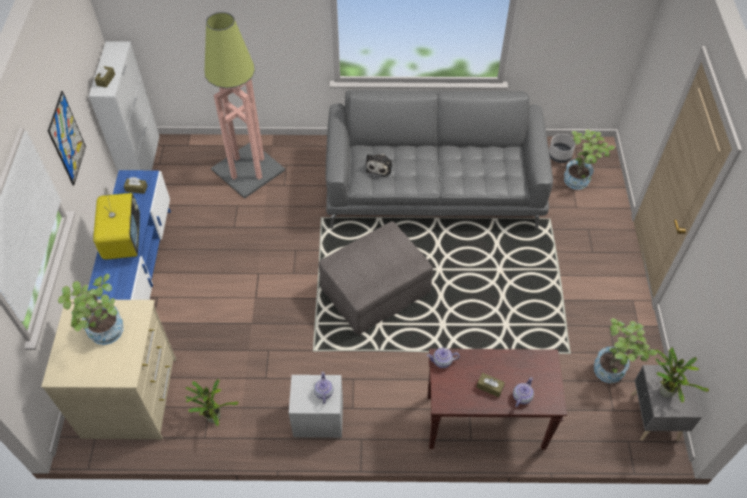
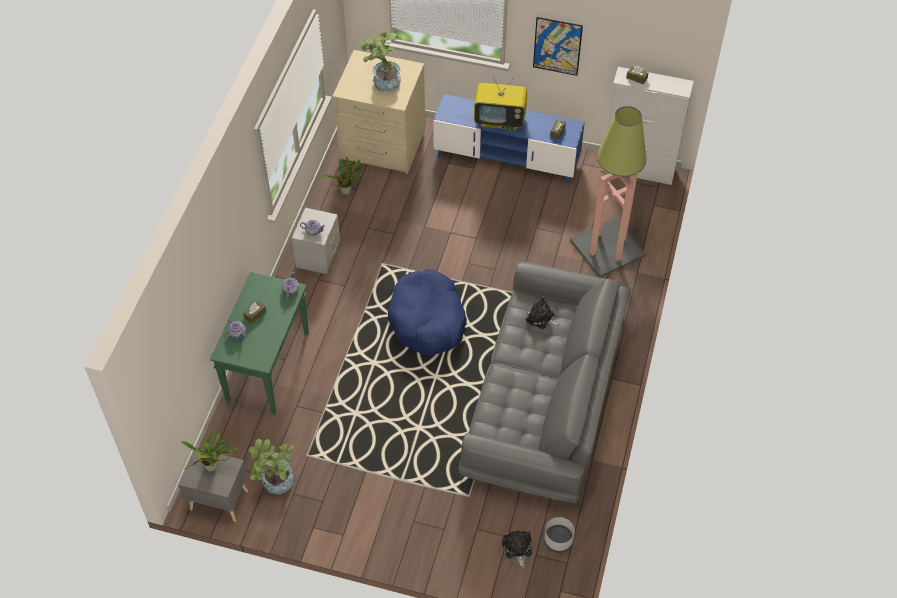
camera: 105 degrees right, 0 degrees up
(375, 291) = (427, 320): grey ottoman -> blue dog bed
(484, 423) = (268, 366): brown console table -> green console table
(580, 179) = (517, 549): potted plant -> plush toy

